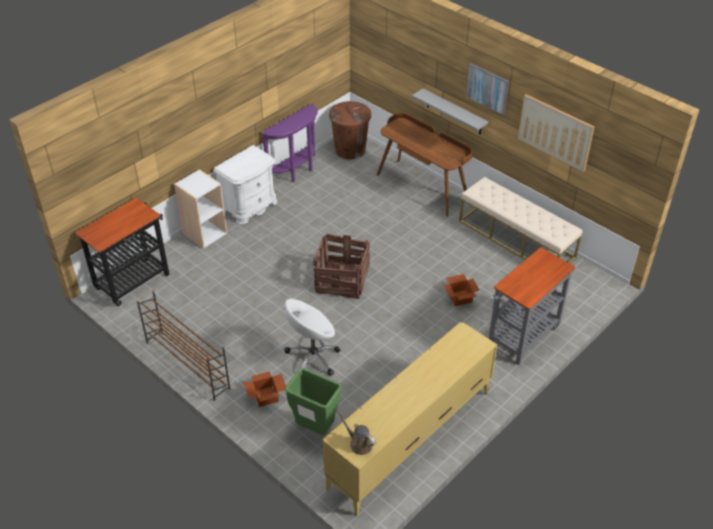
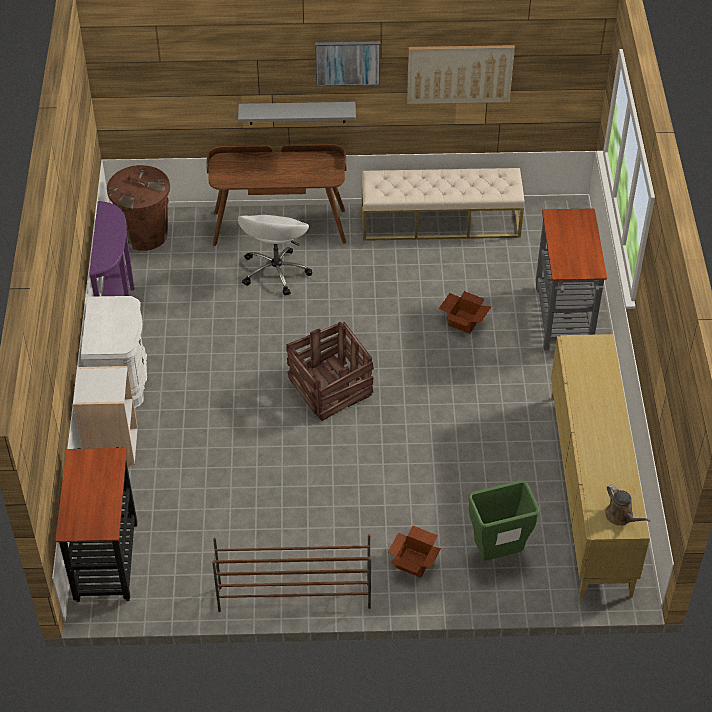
camera: 45 degrees left, 5 degrees up
(311, 358) = (406, 490): white office chair -> white office chair (275, 273)
(359, 443) = (621, 516): brown watering can -> brown watering can turned 120 degrees counterclockwise

